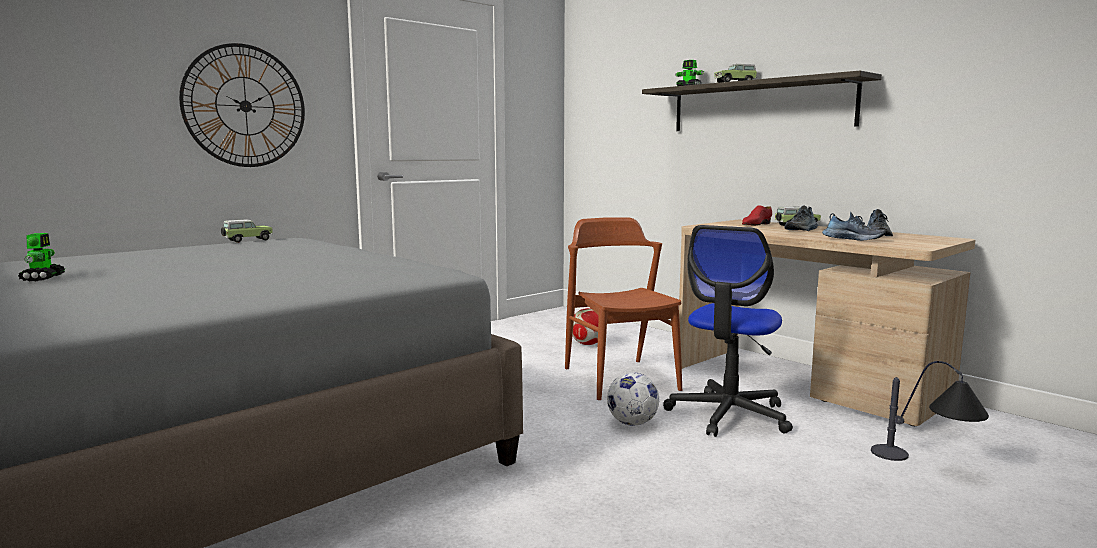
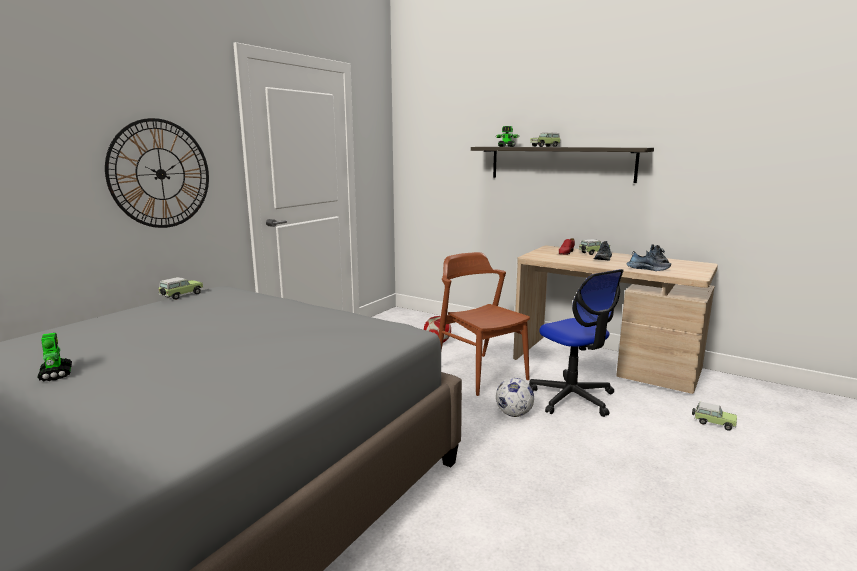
camera: 15 degrees left, 5 degrees up
(728, 415) = (572, 398): office chair -> office chair turned 45 degrees counterclockwise
(927, 464) = (713, 423): table lamp -> toy car

